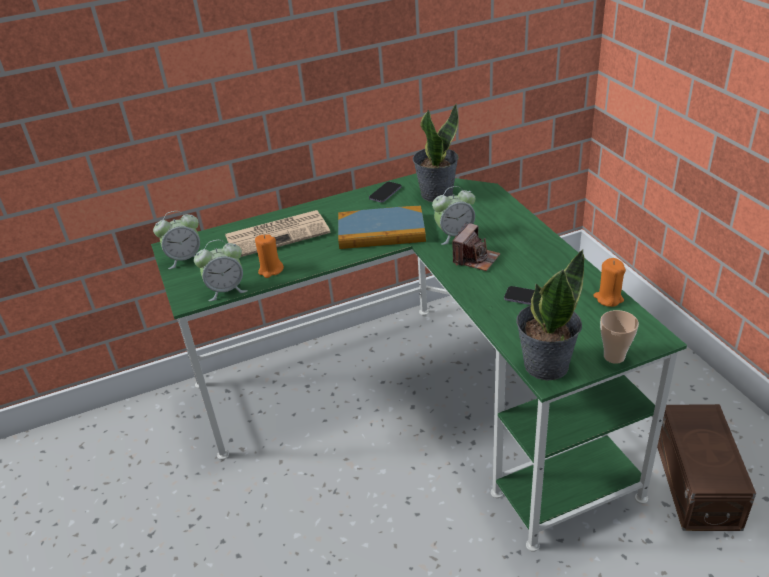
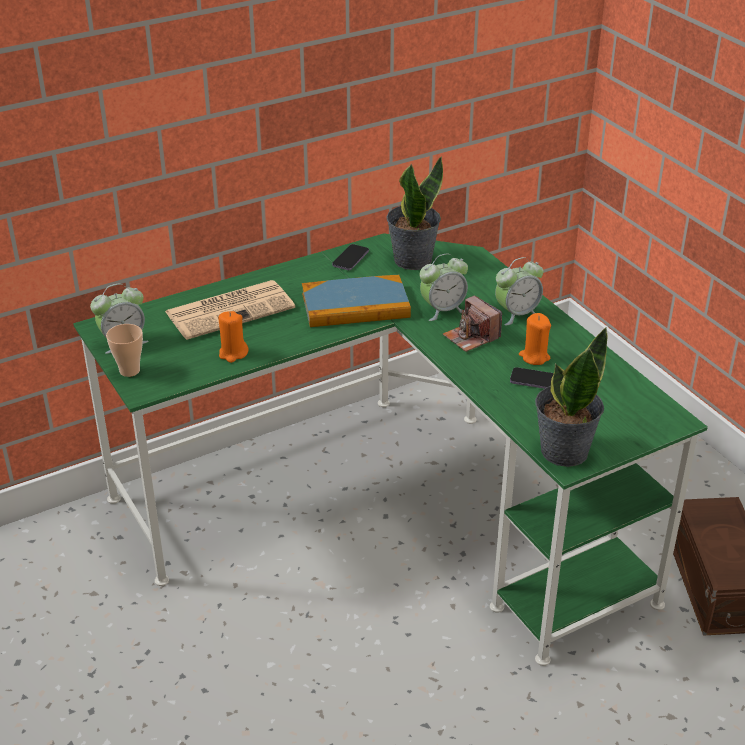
camera: 10 degrees left, 0 degrees up
(226, 290) = (185, 377): alarm clock -> alarm clock (517, 314)
(475, 259) = (471, 337): camera -> camera turned 120 degrees clockwise
(608, 298) = (622, 379): orange candle -> orange candle (534, 357)
(614, 356) = (634, 440): cup -> cup (129, 371)

